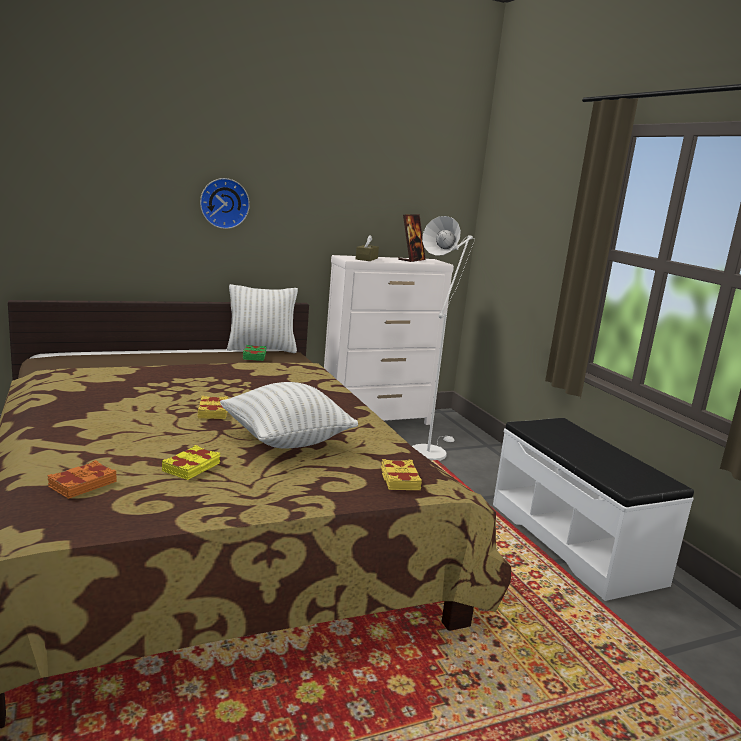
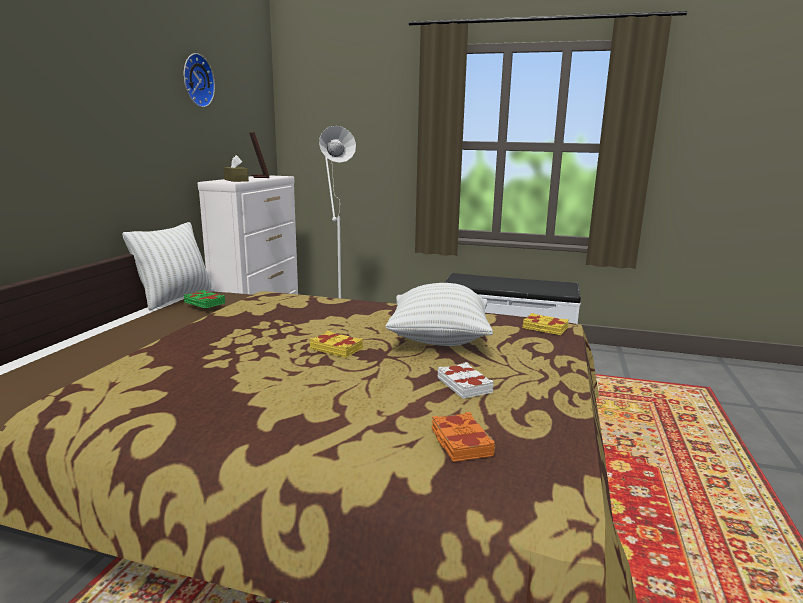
camera: 50 degrees left, 0 degrees up
(192, 467) = (465, 385): yellow book -> white book
(224, 203) = (95, 131): wall clock -> wall clock (196, 80)

